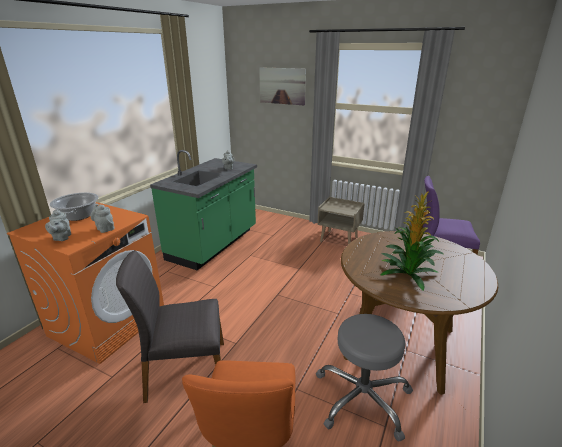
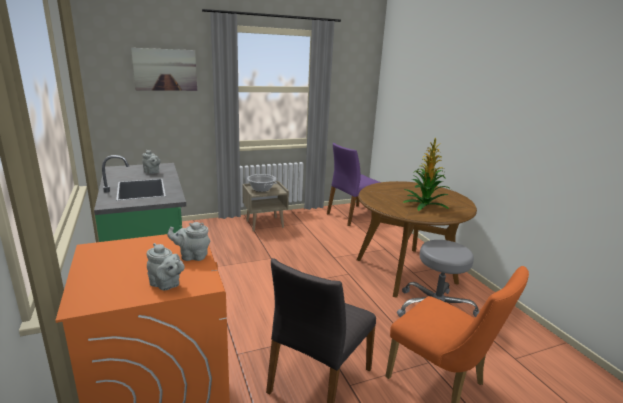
camera: 50 degrees left, 5 degrees down
(78, 216) = (116, 261): cooking pot -> cooking pot (261, 189)

